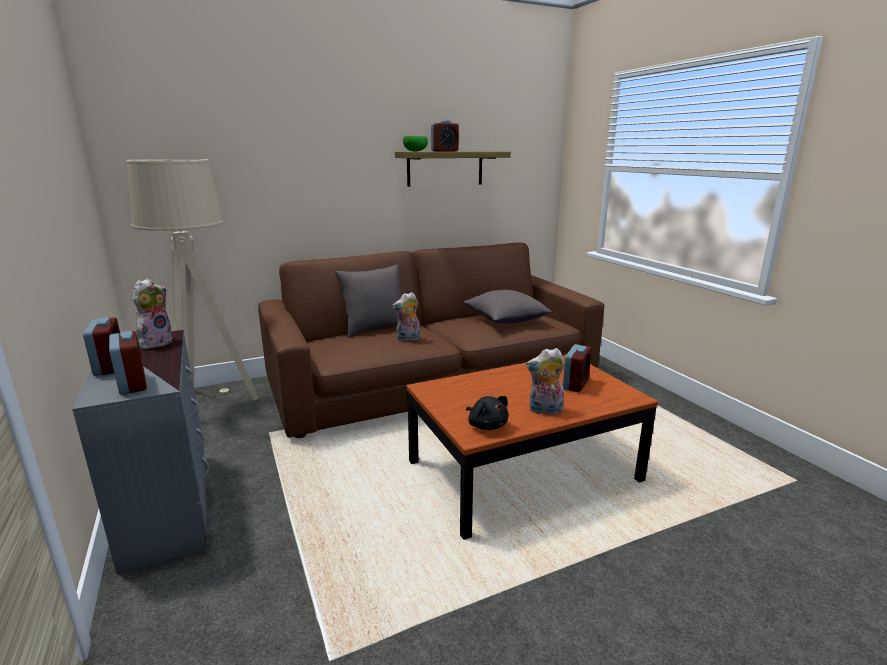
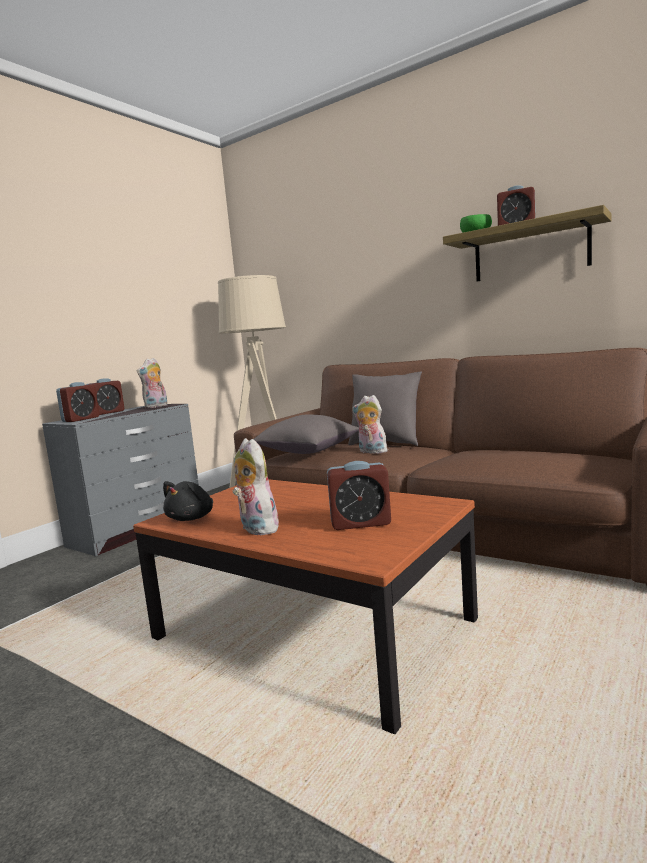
camera: 60 degrees right, 10 degrees down
(156, 342) = (156, 407): plush toy -> plush toy turned 135 degrees clockwise
(506, 320) = (521, 456): grey pillow -> grey pillow (307, 451)

